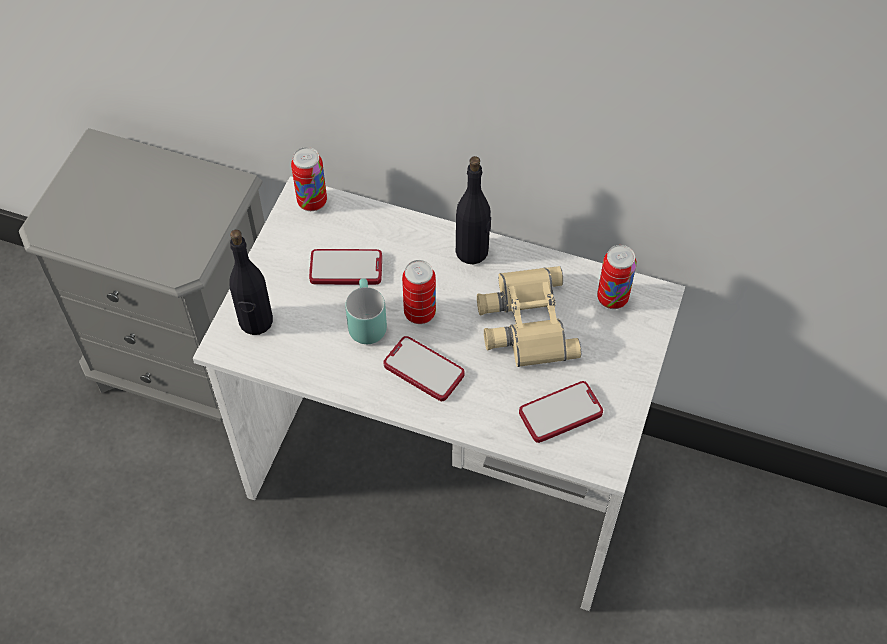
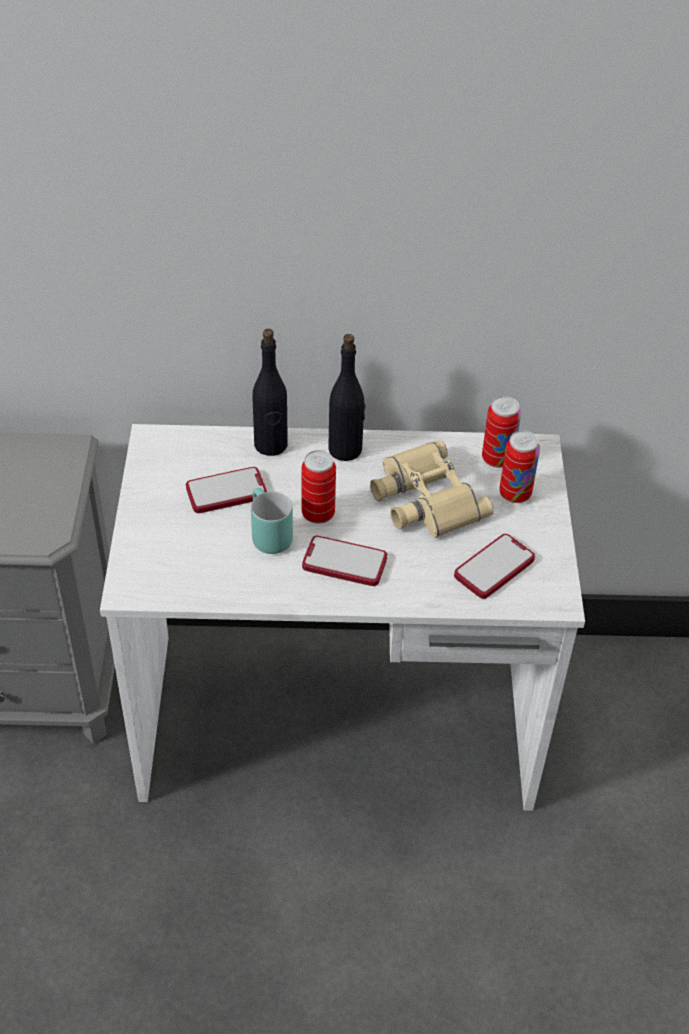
camera: 20 degrees left, 10 degrees down
(256, 321) = (153, 560): black bottle -> black bottle (271, 445)
(312, 202) = (165, 441): can -> can (515, 494)

